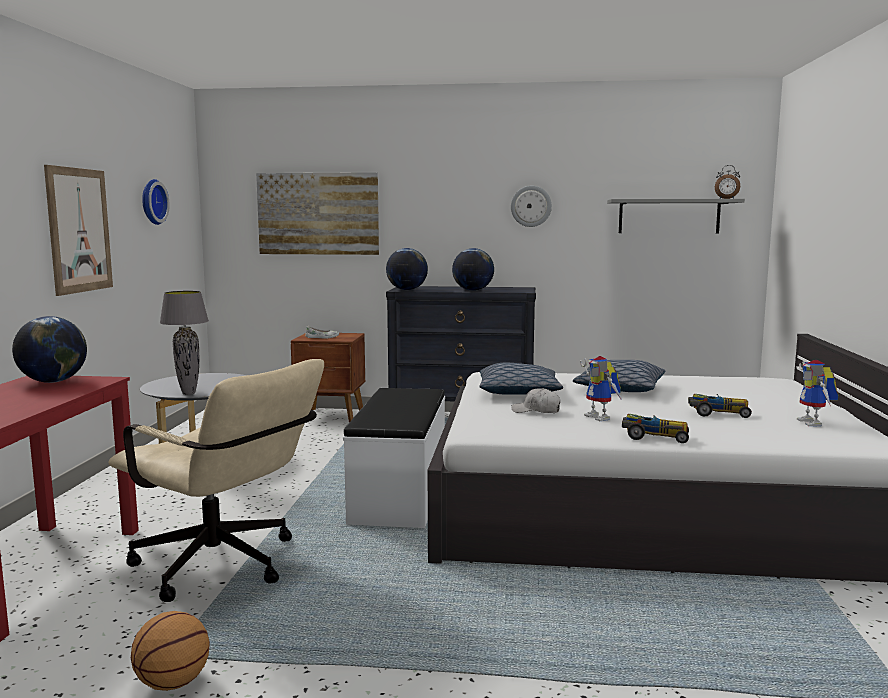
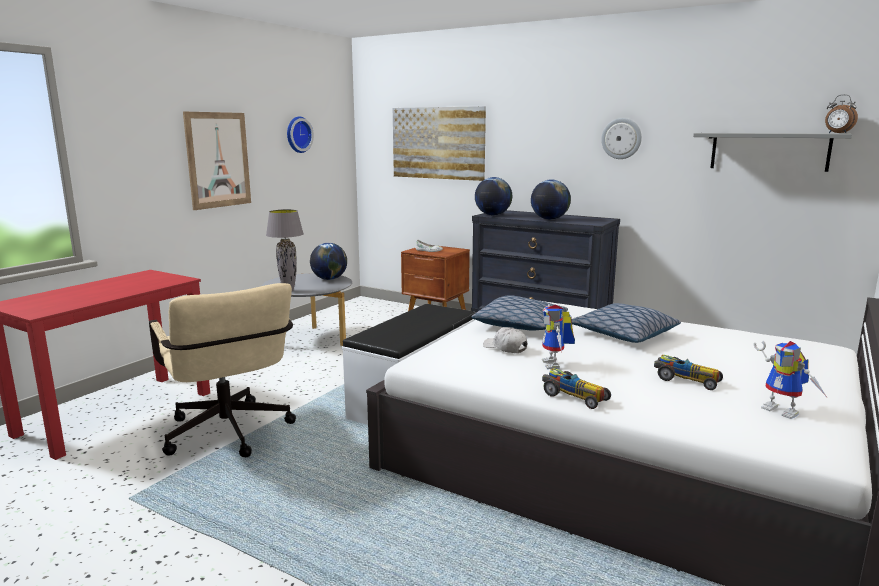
camera: 25 degrees right, 5 degrees up
(53, 382) = (150, 277): globe -> globe (329, 279)
(173, 683) = (109, 520): basketball -> none
(815, 423) = (784, 411): toy robot -> toy robot turned 60 degrees counterclockwise

